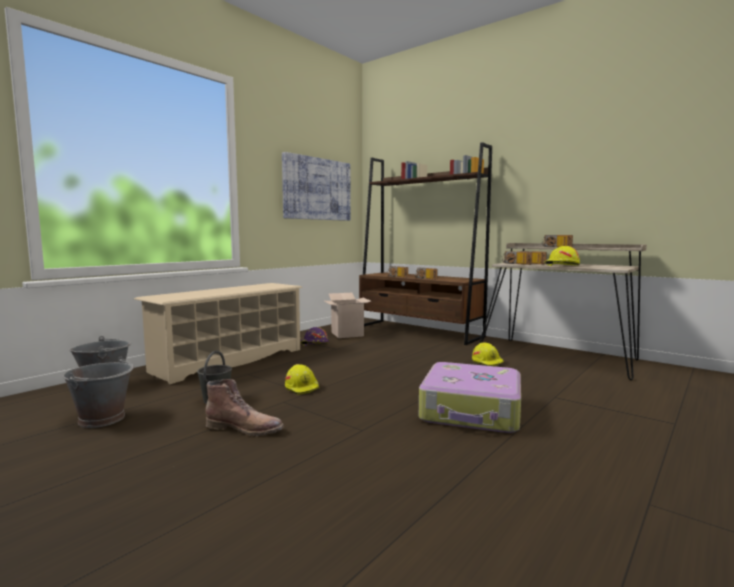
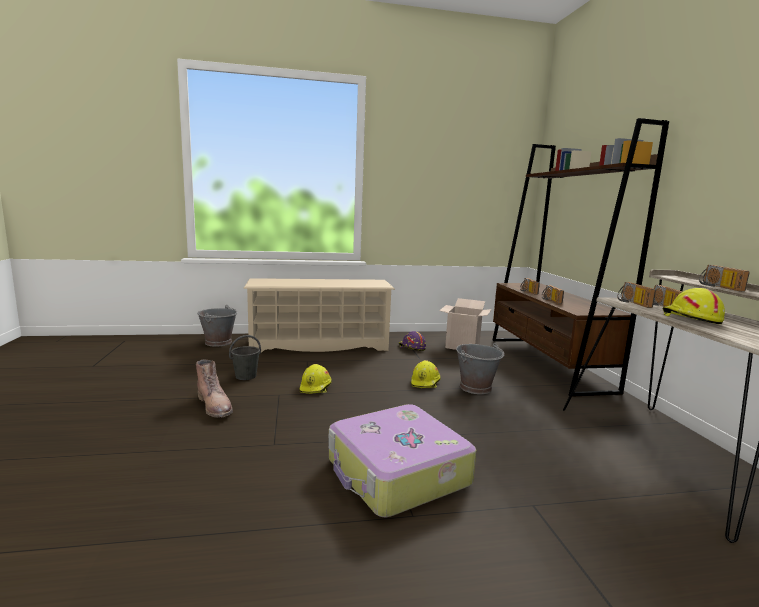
camera: 40 degrees right, 5 degrees up
(102, 419) = (173, 366): grey bucket -> grey bucket (476, 387)
(316, 189) = (464, 183): picture -> none
(487, 362) = (548, 426): yellow hard hat -> yellow hard hat (425, 382)

